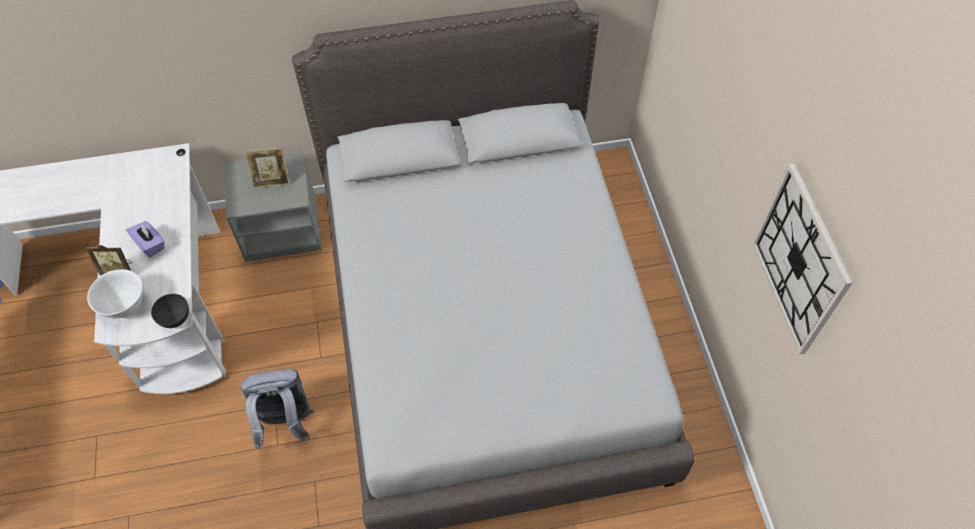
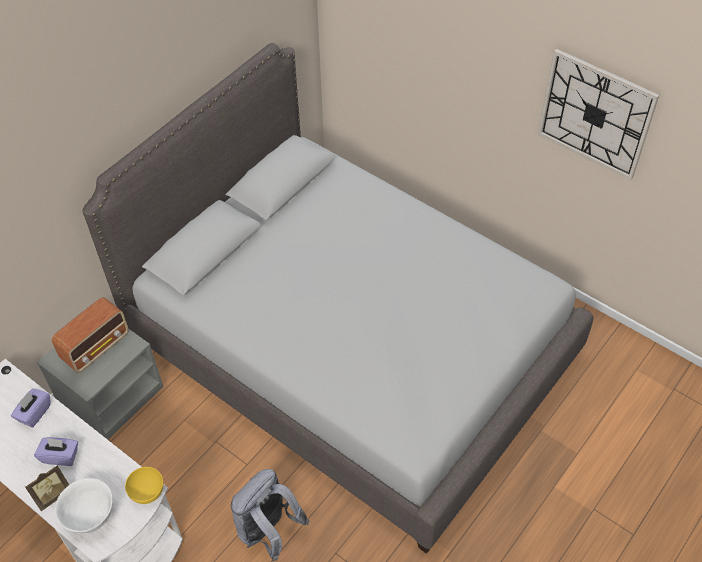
camera: 40 degrees left, 5 degrees down
(166, 199) = (34, 413): none -> purple tissue box
(175, 318) = (147, 492): grey bowl -> yellow bowl
(272, 181) = (96, 347): picture frame -> radio

